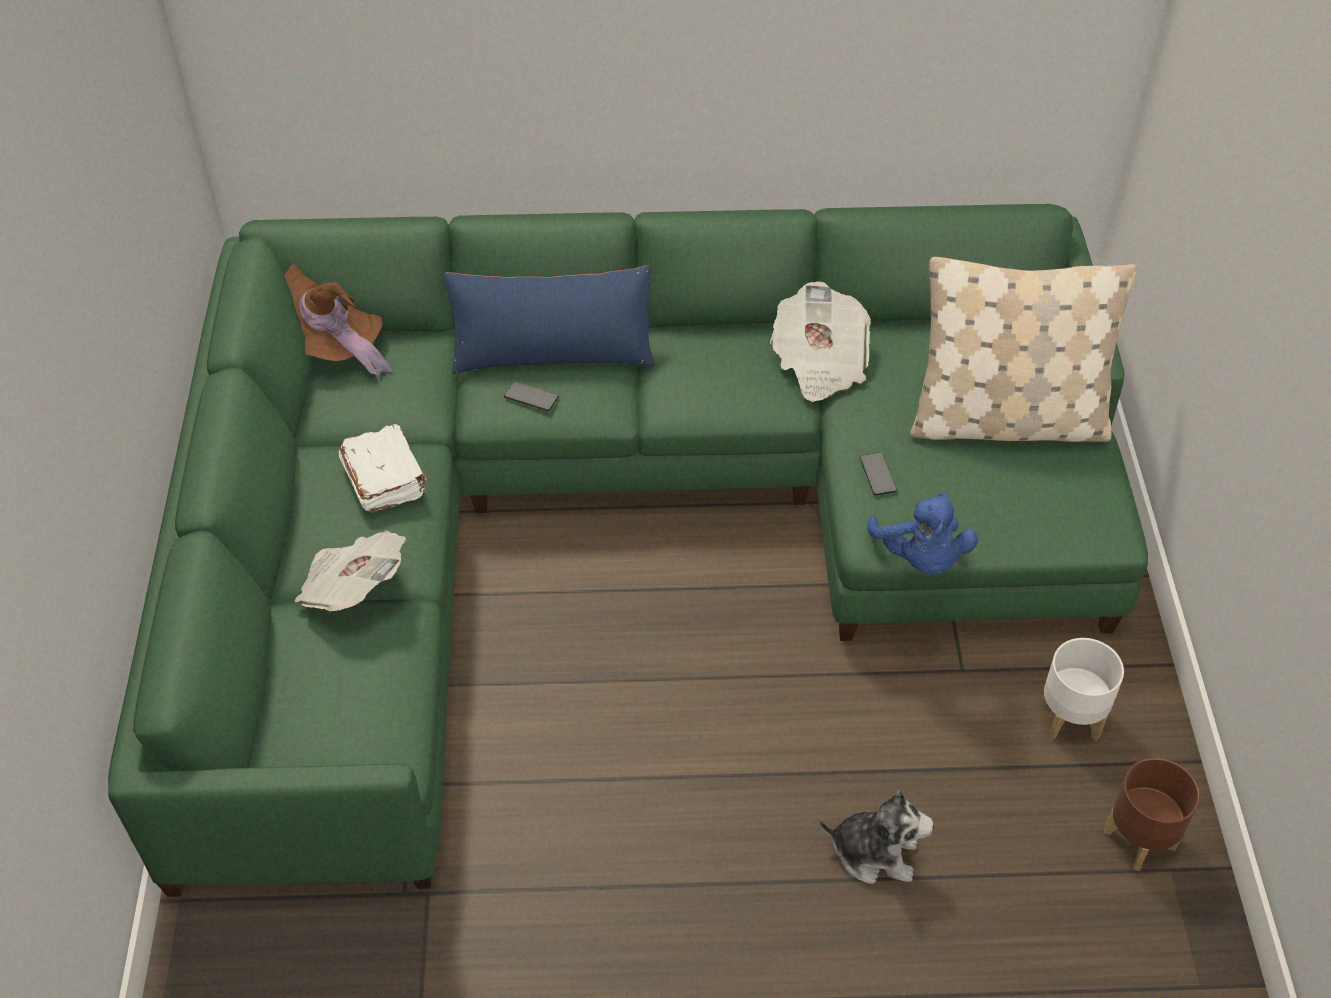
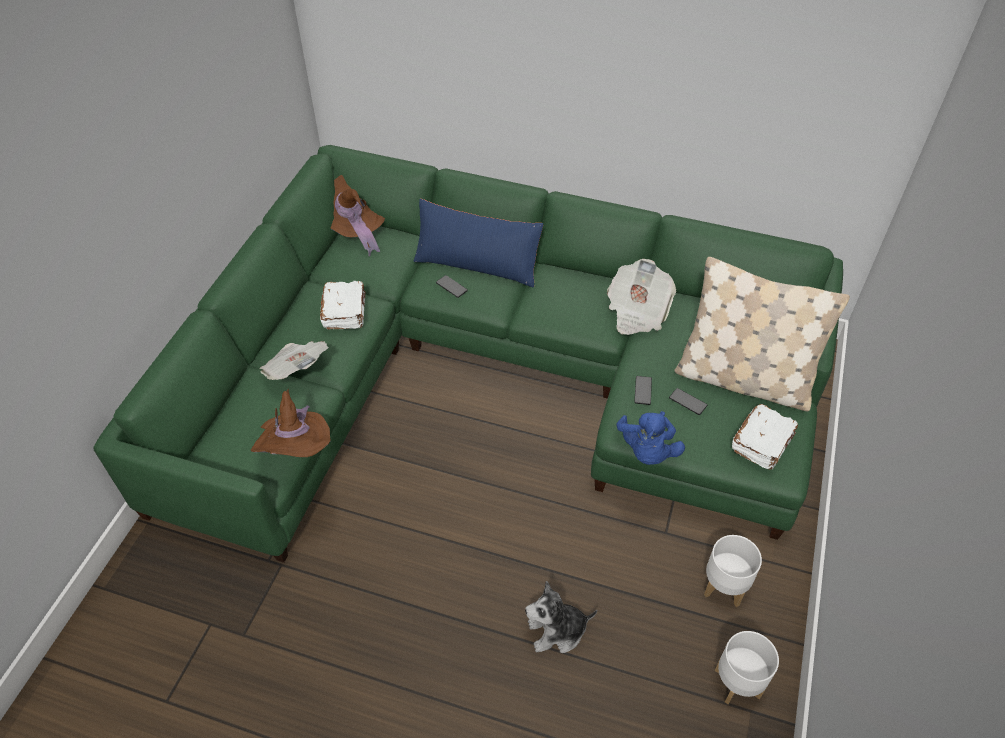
camera: 20 degrees right, 0 degrees up
(418, 706) = (298, 450): none -> brown hat
(874, 852) = (557, 631): plush toy -> plush toy turned 135 degrees clockwise
(946, 473) = (687, 402): none -> phone
(1068, 501) = (762, 443): none -> white book
(1138, 838) = (737, 682): brown planter -> white planter

